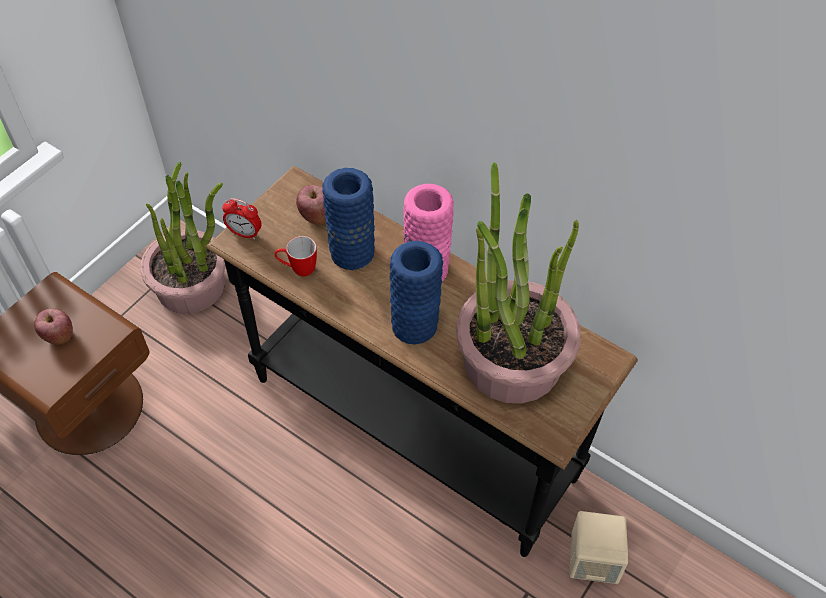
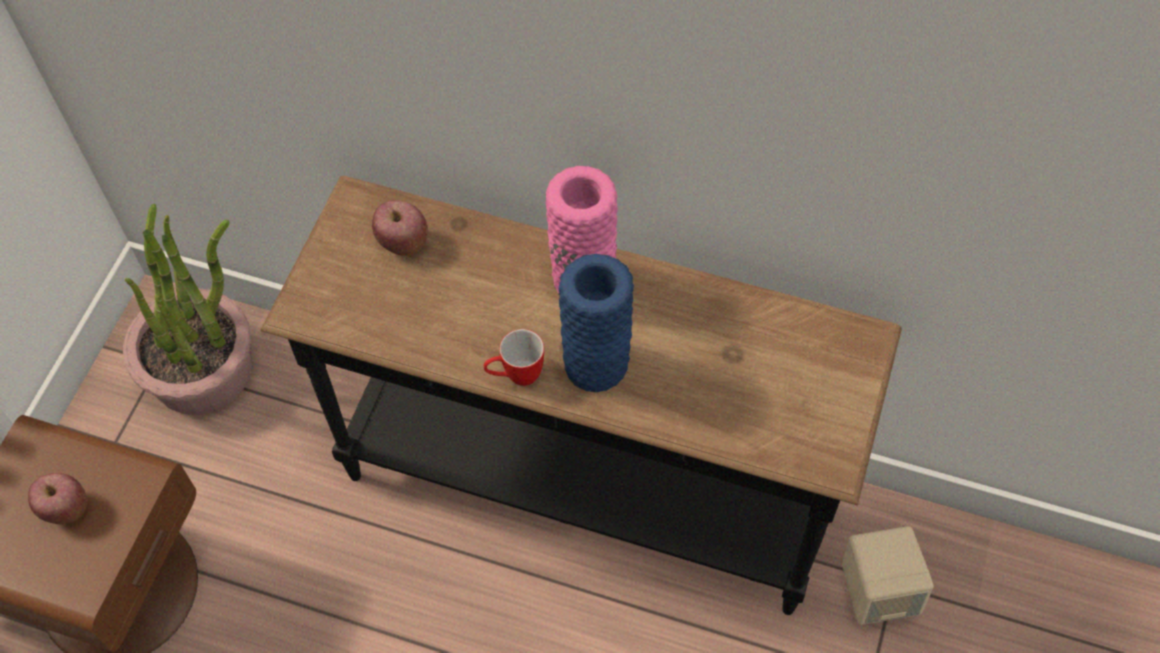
camera: 15 degrees left, 5 degrees up
(245, 233) = (311, 295): alarm clock -> none
(298, 269) = (406, 327): mug -> mug (515, 376)
(352, 253) = (473, 284): blue vase -> none
(511, 359) = (741, 374): potted plant -> none

